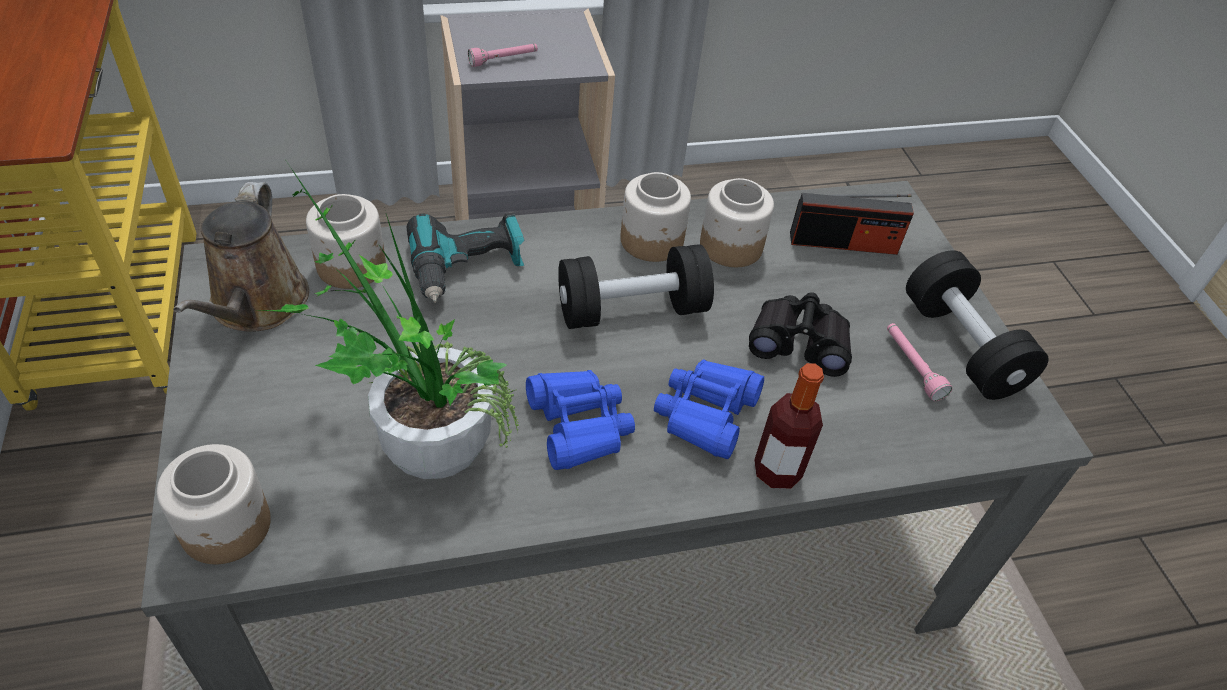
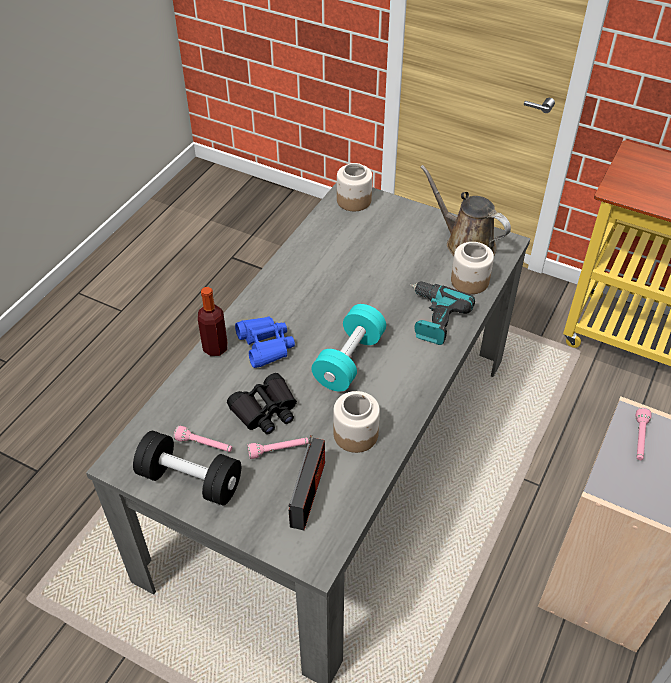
camera: 135 degrees right, 0 degrees up
(419, 441) = (343, 257): potted plant -> none
(579, 425) = (303, 303): blue binoculars -> none
(632, 310) = (349, 360): black dumbbell -> turquoise dumbbell
(652, 241) = (391, 401): jar -> none
(830, 296) = (278, 450): none -> pink flashlight
(843, 243) = (308, 493): radio -> radio turned 150 degrees clockwise

